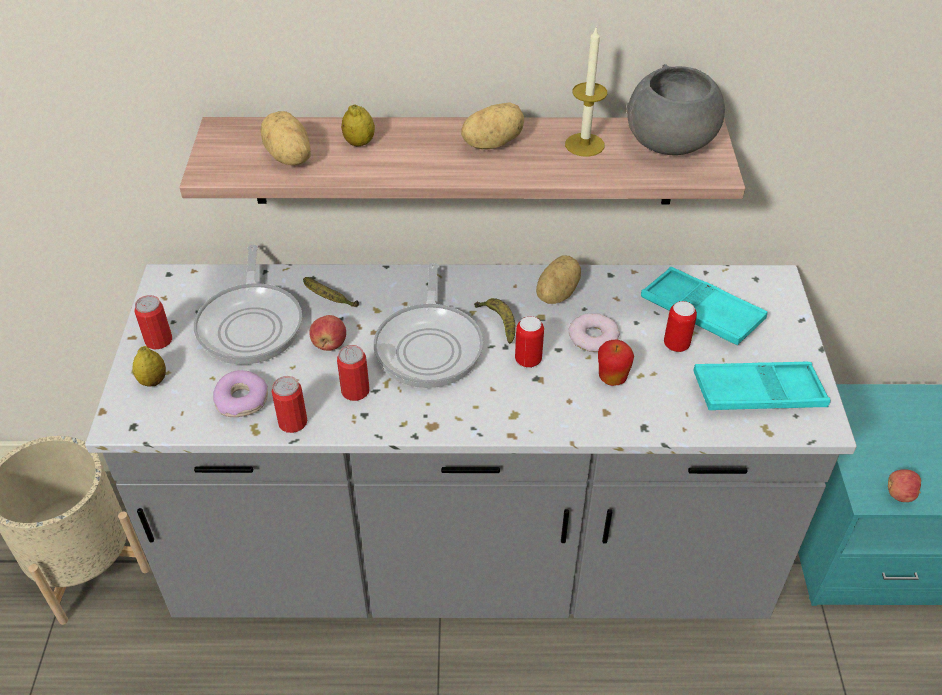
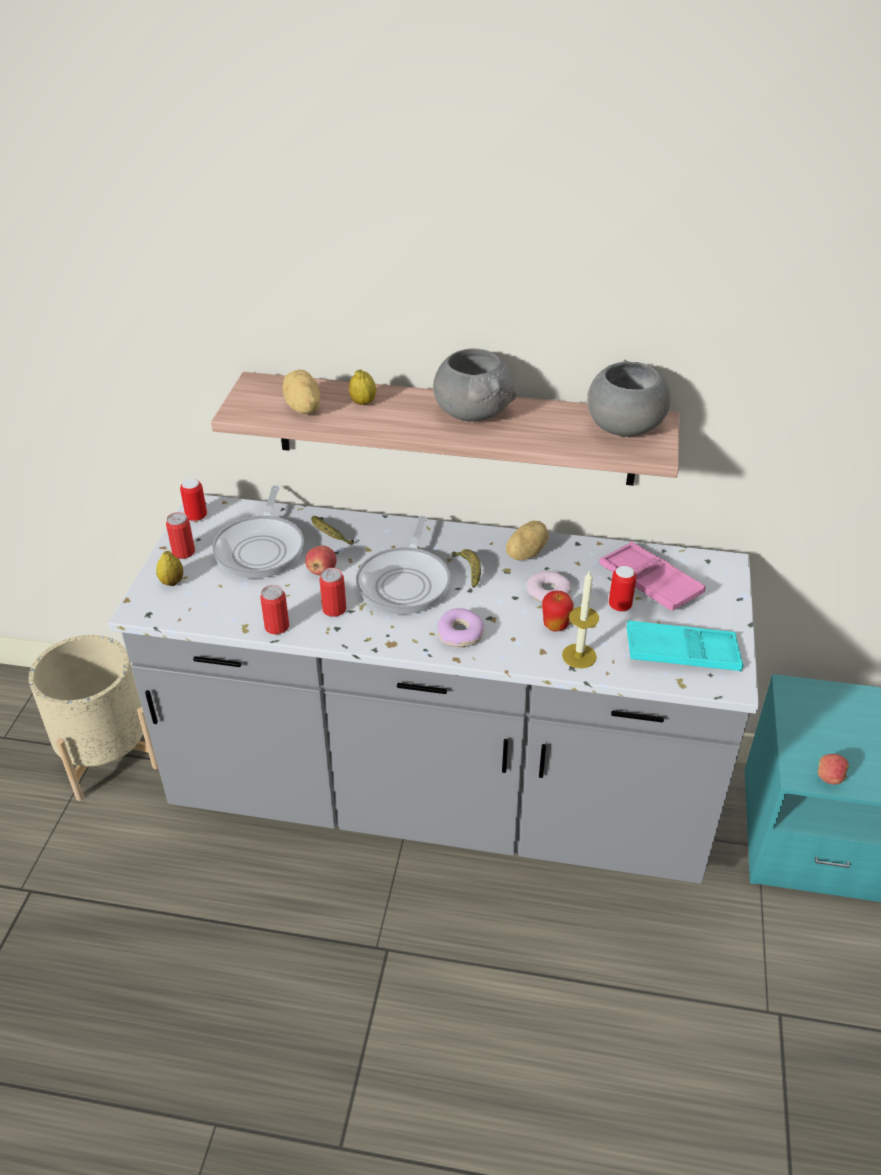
camera: 10 degrees right, 5 degrees down
(242, 400) = (240, 605): donut -> donut (460, 634)
(492, 143) = (472, 413): potato -> grey bowl
(528, 360) = (486, 603): can -> can (196, 517)
(584, 145) = (550, 421): candle -> candle (579, 656)
(701, 312) = (649, 582): turquoise tray -> pink tray

